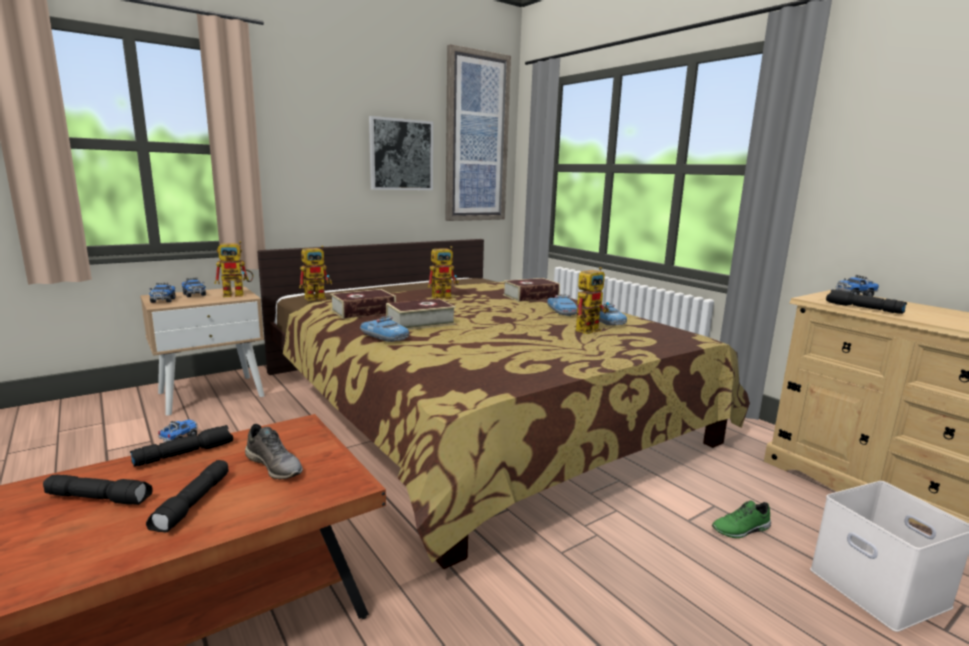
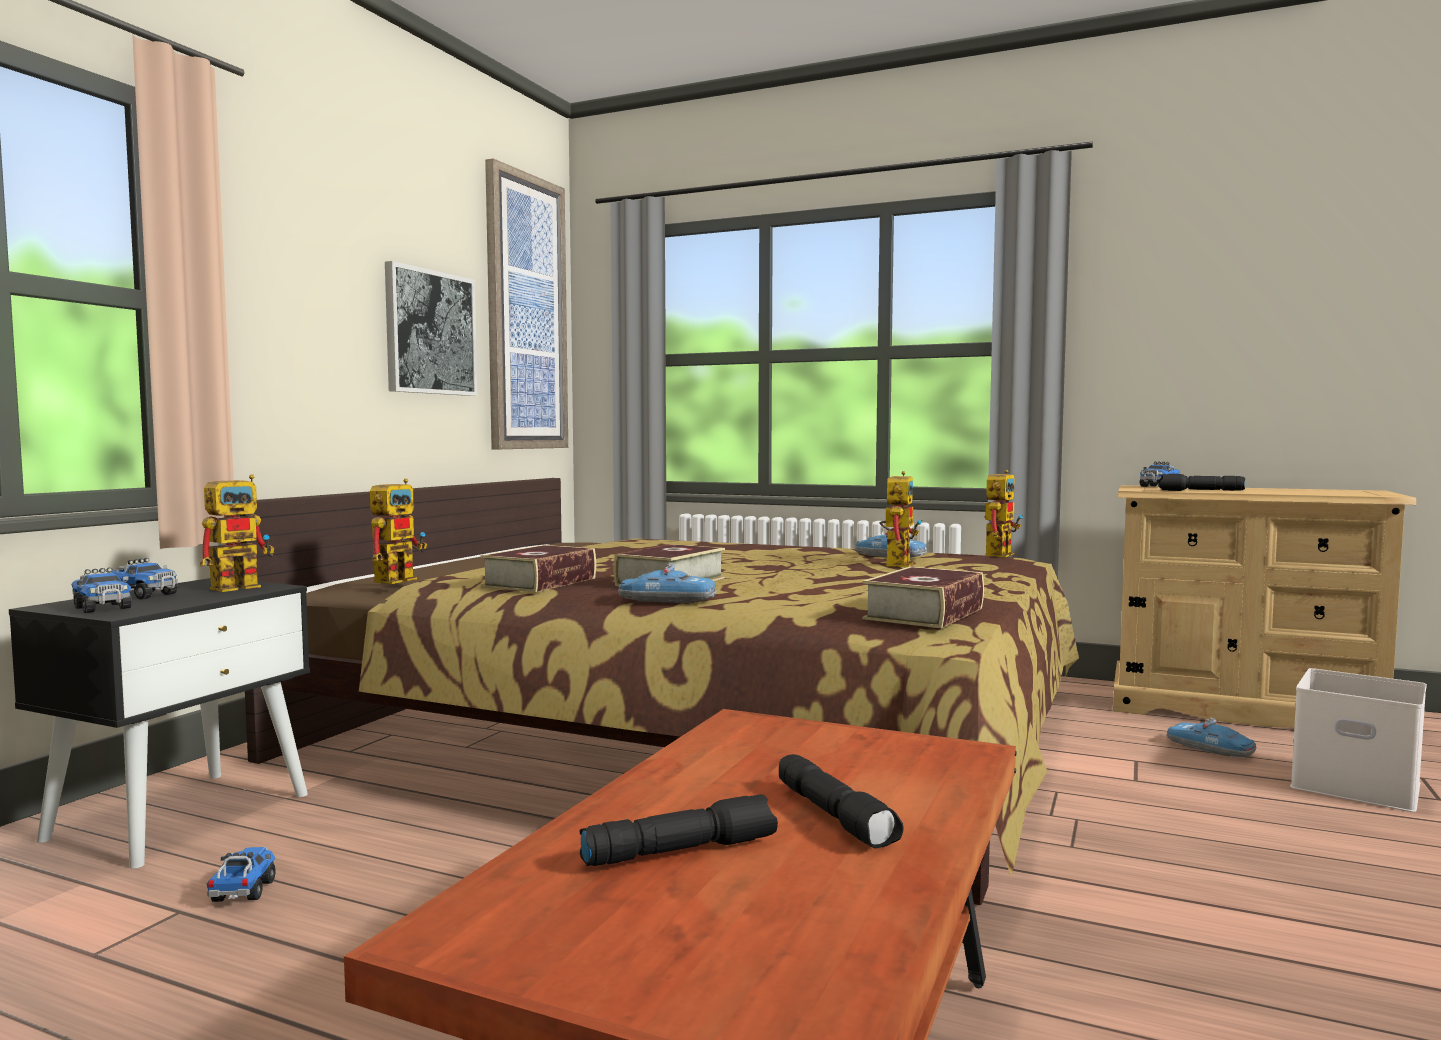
camera: 30 degrees left, 10 degrees down
(185, 453) = (662, 781): black flashlight -> none
(212, 394) = (181, 815): beige nightstand -> black nightstand
(275, 466) = (829, 760): grey shoe -> none
(445, 297) = (613, 557): toy robot -> toy robot (998, 554)
(530, 296) = (729, 546): book -> book (924, 613)
(562, 311) = (814, 553): toy car -> toy car (1210, 748)
(741, 530) = (1191, 774): green shoe -> none

